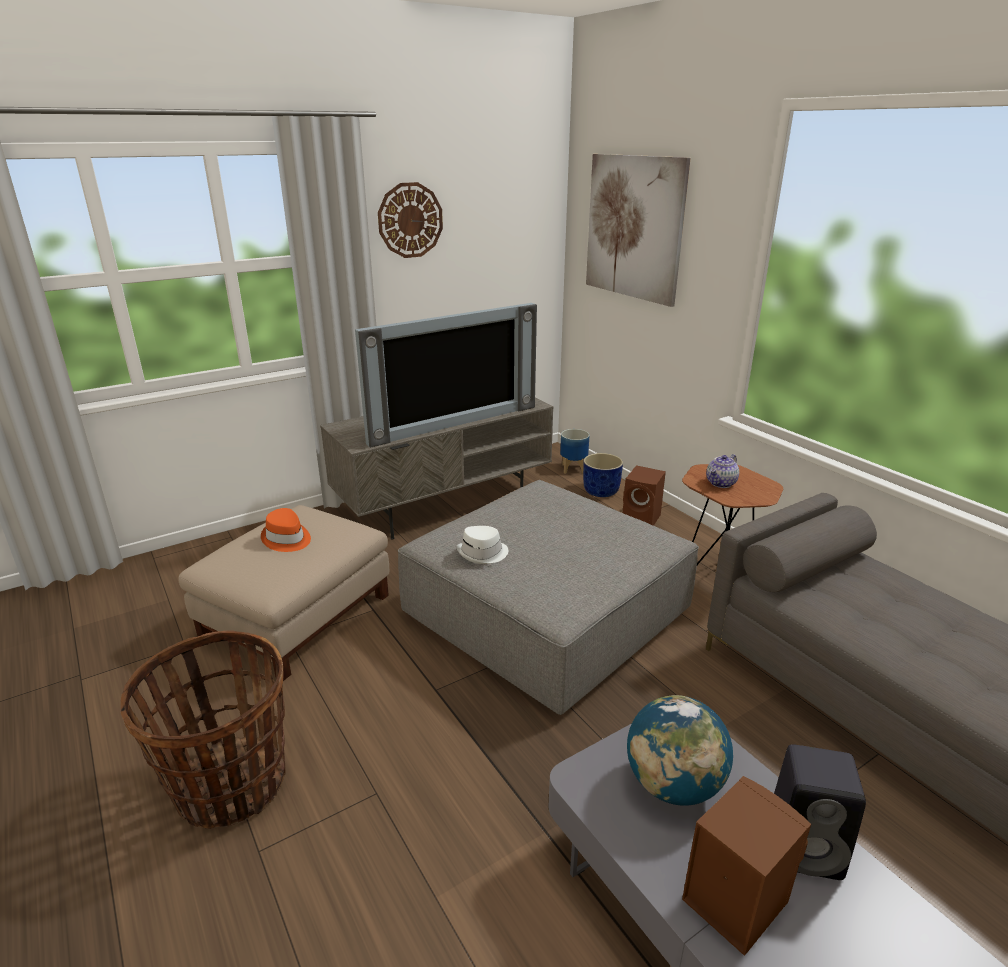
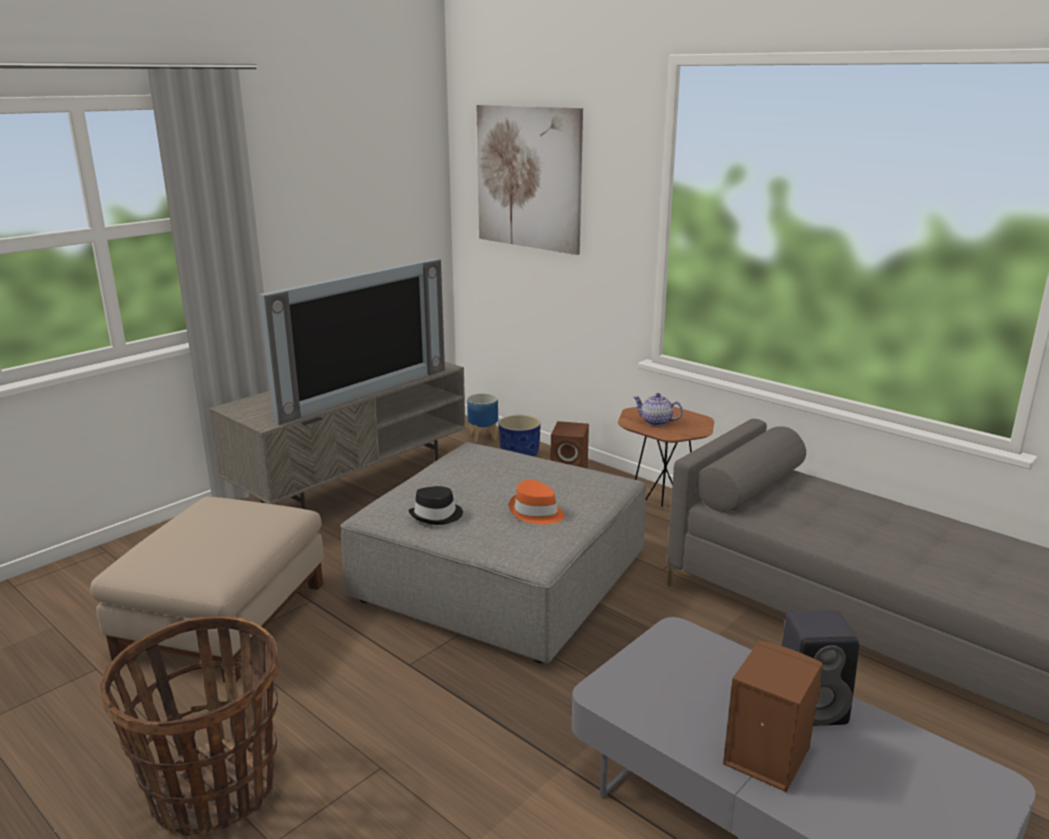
camera: 15 degrees left, 5 degrees down
(286, 539) = (211, 529): orange hat -> orange hat (536, 513)
(410, 220) = (292, 177): wall clock -> none
(483, 553) = (437, 515): white hat -> black hat
(673, 785) = (687, 682): globe -> none
(721, 483) = (656, 422): teapot -> teapot turned 90 degrees clockwise

